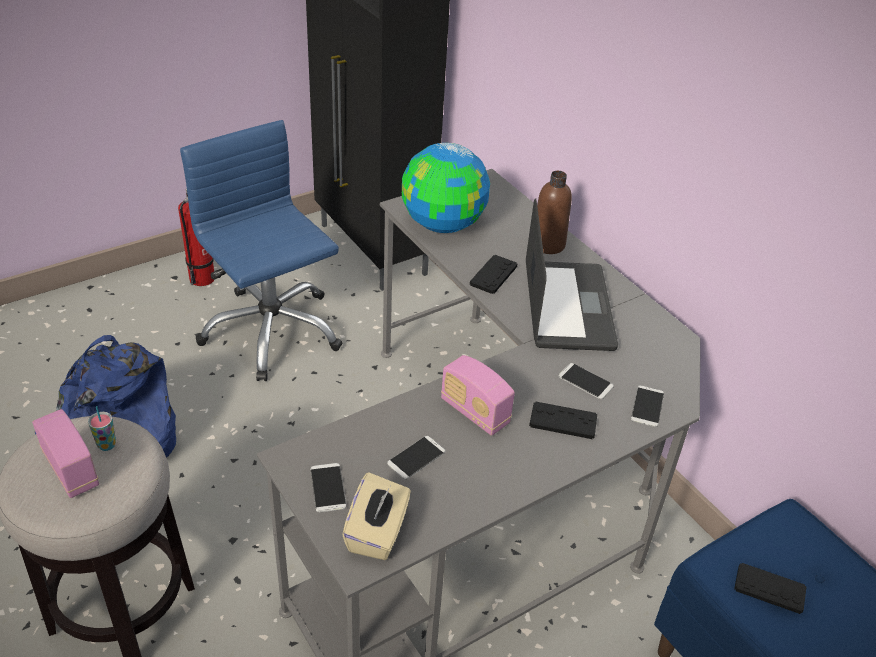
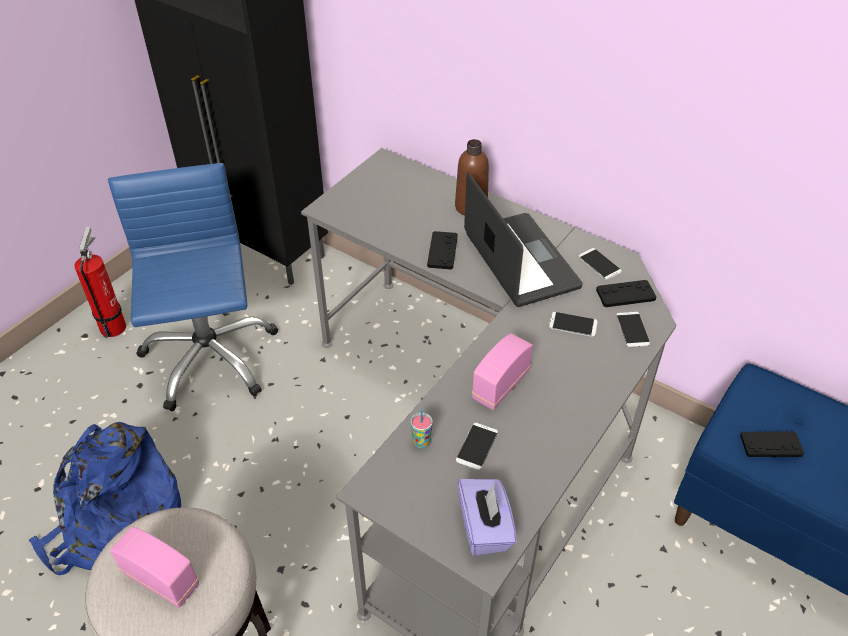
camera: 20 degrees left, 5 degrees up
(107, 445) = (180, 541): cup -> cup (421, 442)
(271, 331) = (209, 358): blue office chair -> blue office chair turned 45 degrees clockwise
(328, 488) = (419, 504): phone -> phone (599, 264)
(377, 532) = (485, 528): beige tissue box -> purple tissue box
(443, 224) = (371, 215): globe -> none
(474, 412) = (500, 386): radio -> radio turned 105 degrees clockwise
(563, 421) = (575, 367): black game controller -> black game controller (625, 294)

